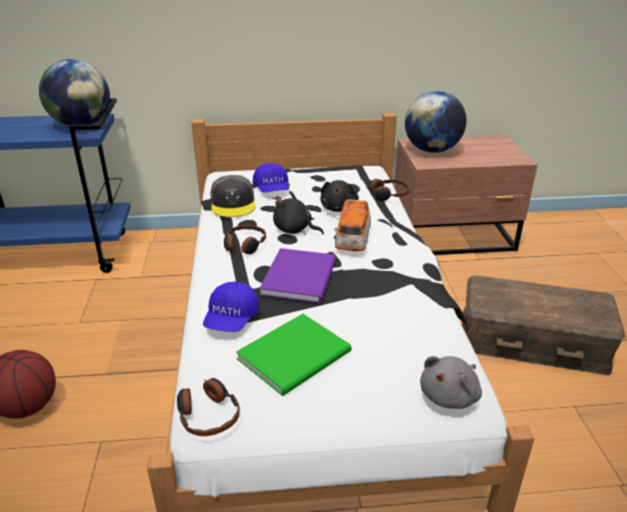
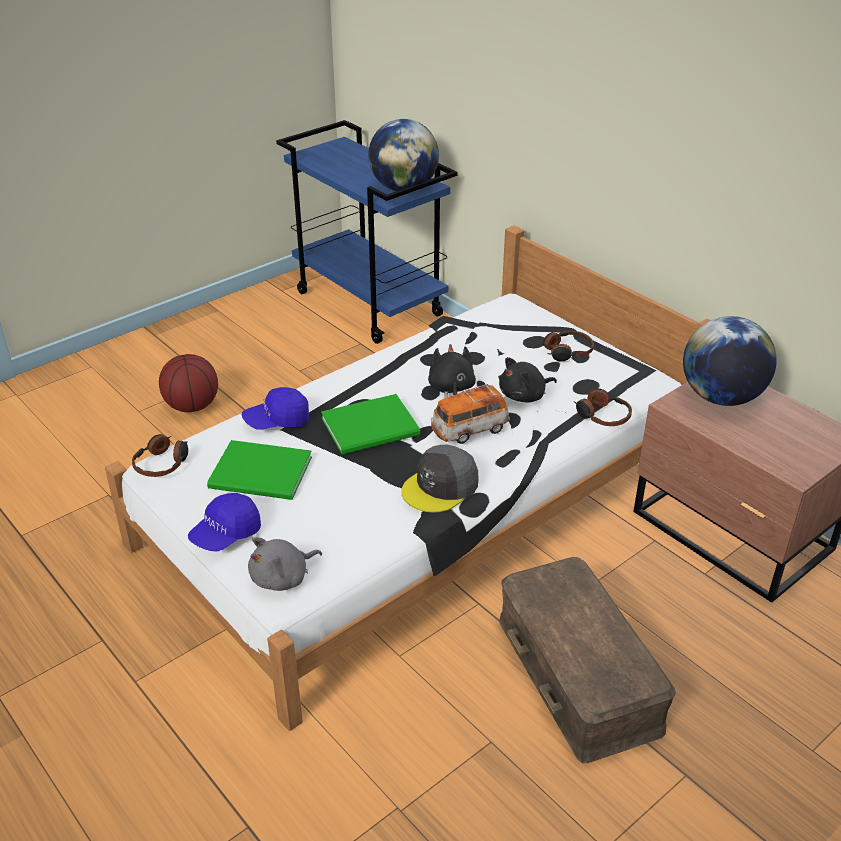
camera: 55 degrees right, 5 degrees up
(233, 204) = (455, 334): grey cap -> grey cap (441, 486)
(244, 245) = (392, 375): headphones -> headphones (566, 352)
(272, 189) = (513, 341): blue cap -> blue cap (226, 534)
(302, 276) = (373, 427): purple book -> green book
(450, 396) = (283, 578): grey plush toy -> grey plush toy turned 45 degrees counterclockwise

